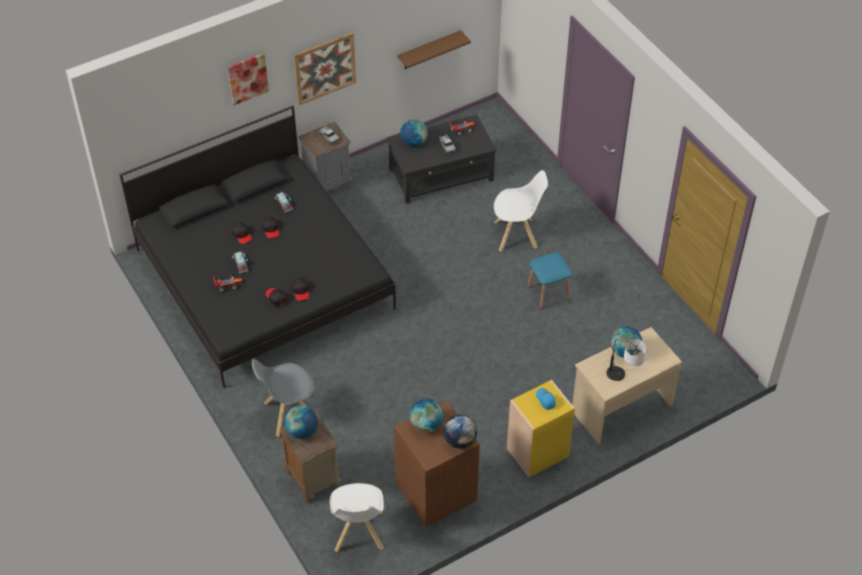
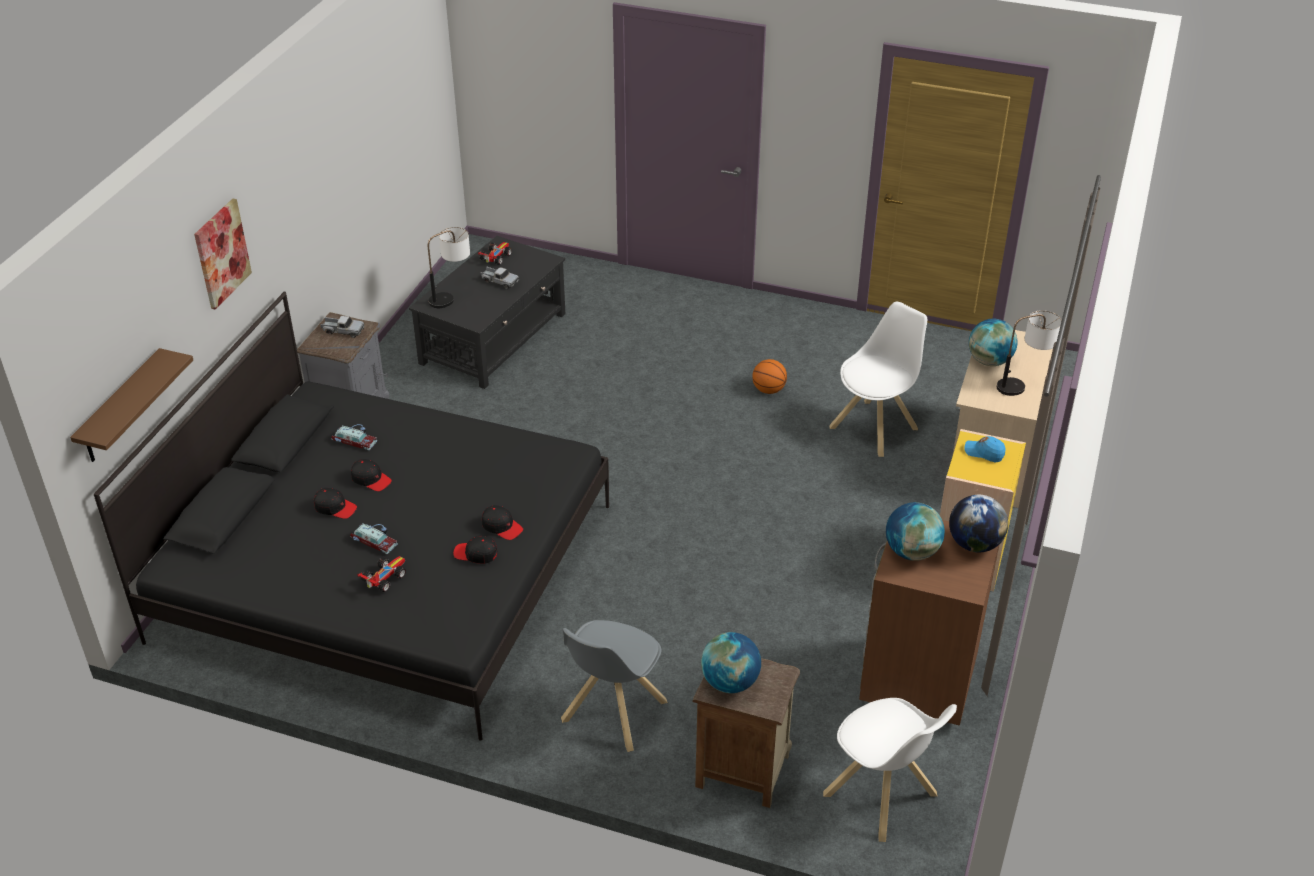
camera: 40 degrees left, 10 degrees down
(324, 68) = (303, 216): picture -> none
(413, 142) = (452, 297): globe -> table lamp
(429, 50) = (400, 164): brown shelf -> brown shelf (121, 408)
(517, 235) = (660, 352): white chair -> white chair (875, 427)
(548, 293) = (768, 390): blue stool -> basketball

